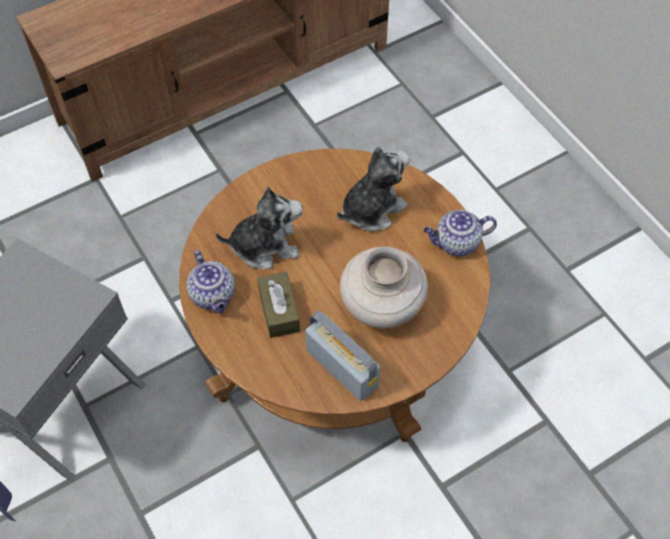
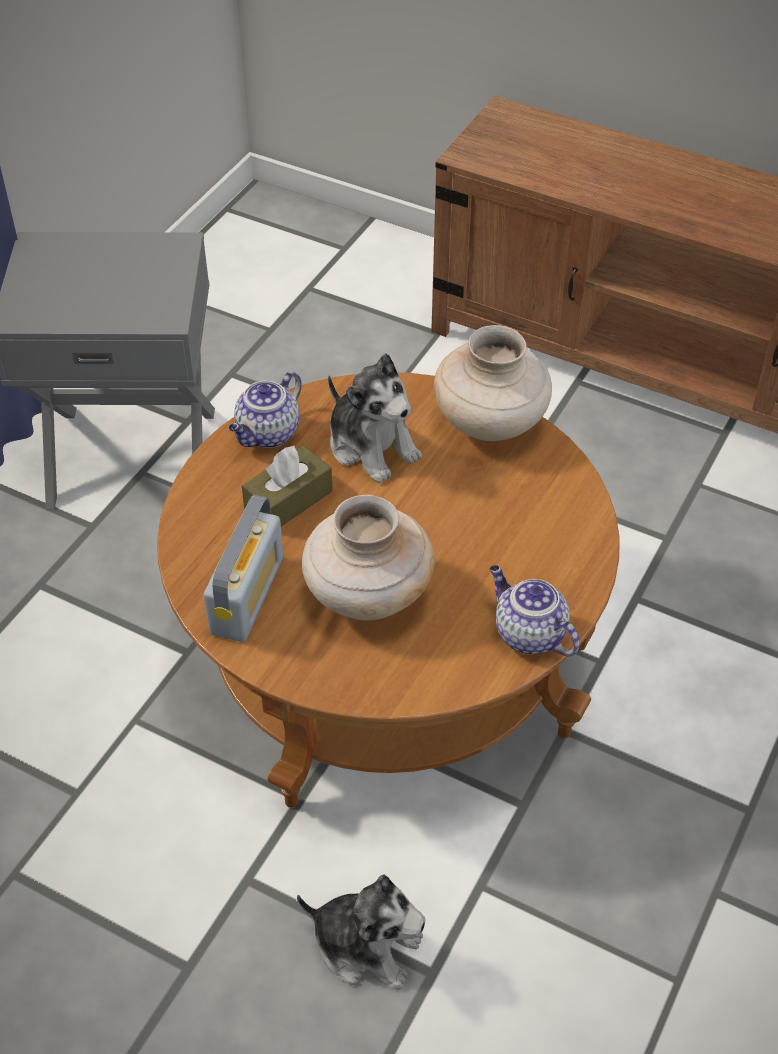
camera: 60 degrees right, 10 degrees down
(289, 178) = (490, 424): none -> beige vase
(372, 209) = (510, 522): plush toy -> plush toy (366, 945)

